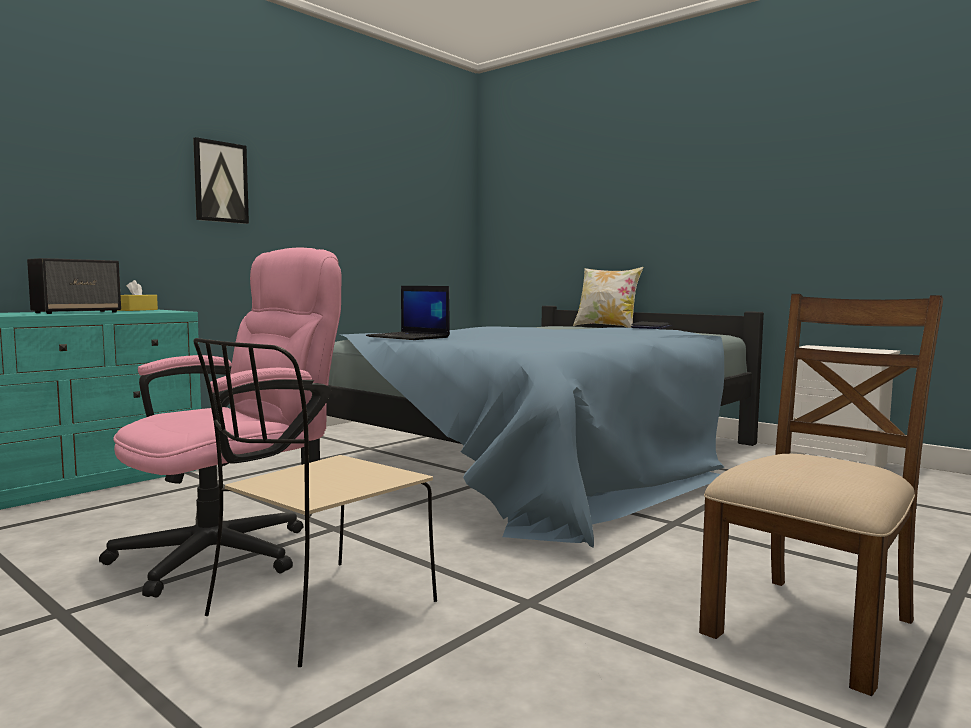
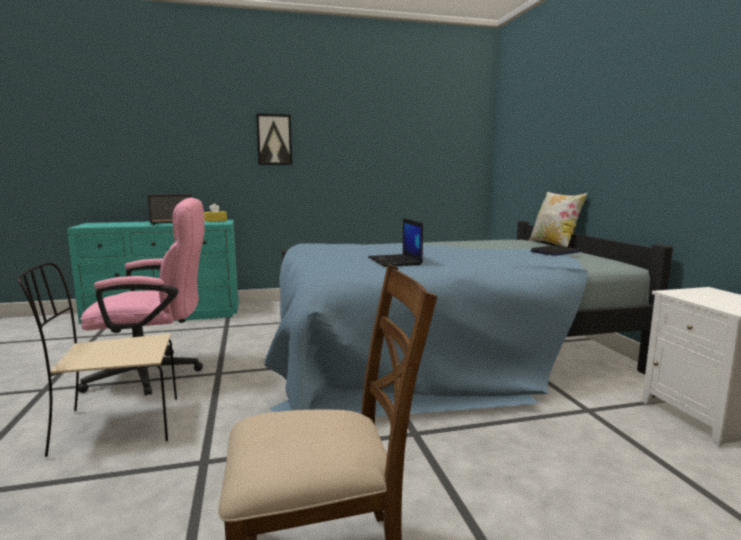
camera: 35 degrees right, 5 degrees up
(409, 337) = (314, 251): laptop -> laptop (395, 261)

